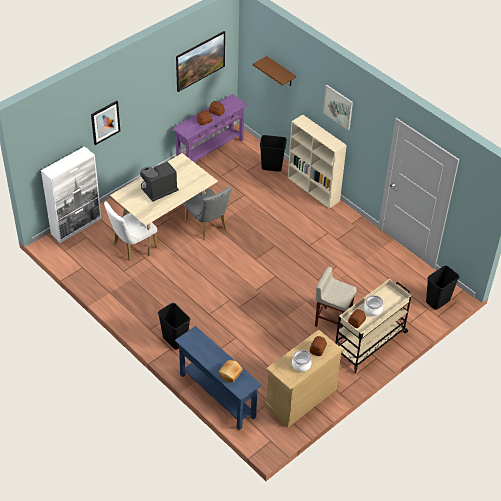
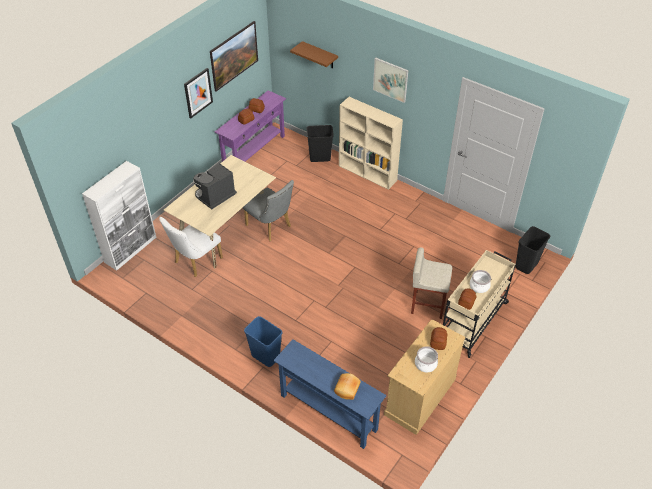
camera: 10 degrees left, 0 degrees up
(105, 122) = (145, 131): picture -> picture (198, 92)
(174, 340) = (265, 356): black trash can -> blue trash can

